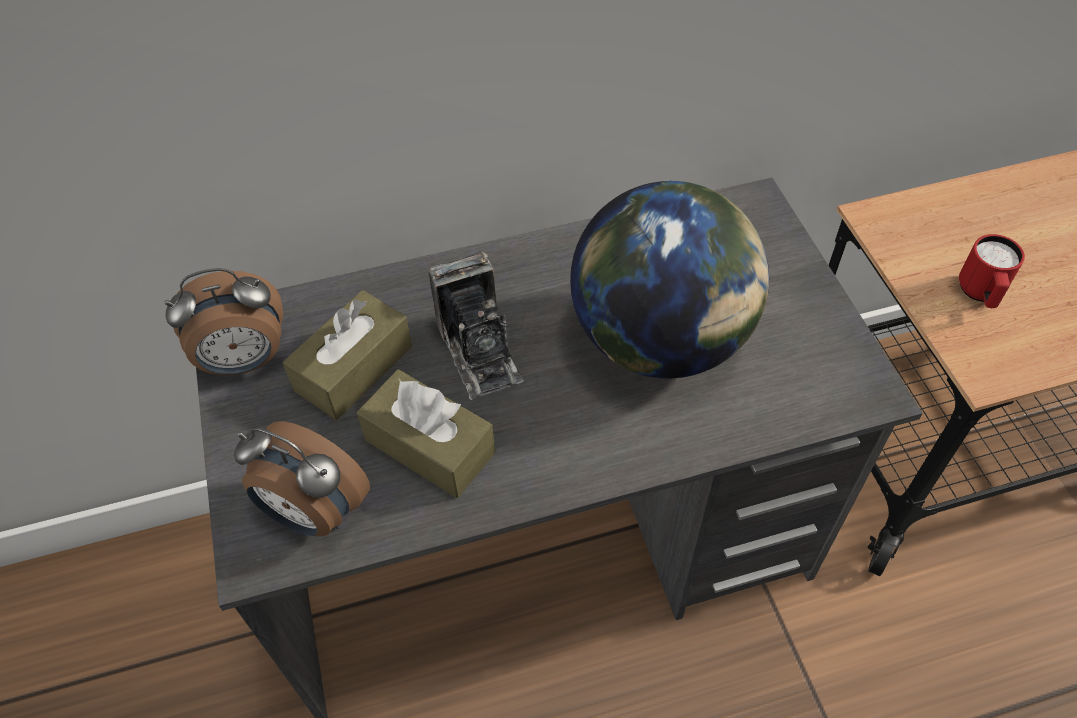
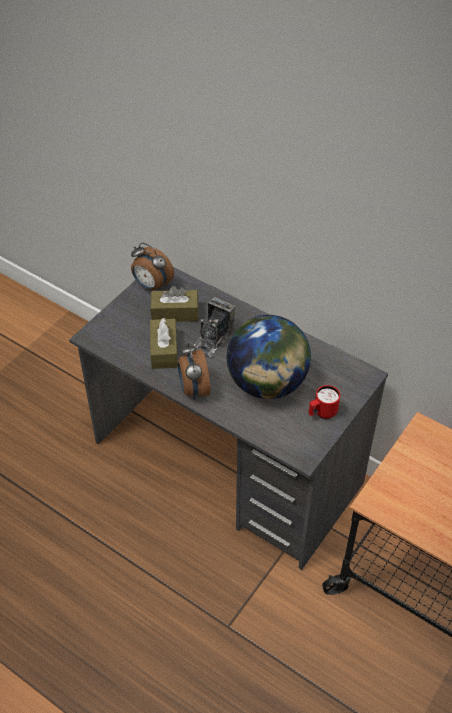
camera: 50 degrees right, 5 degrees down
(313, 513) = (115, 339): alarm clock -> alarm clock (193, 389)
(980, 294) = (415, 483): red mug -> red mug (322, 413)

